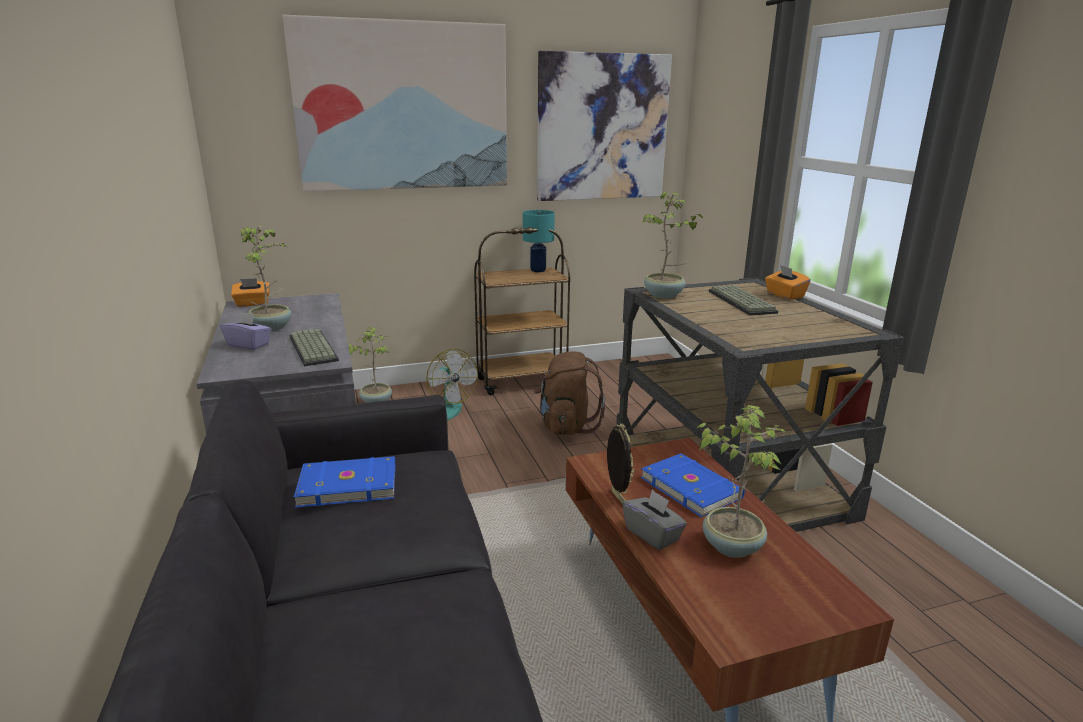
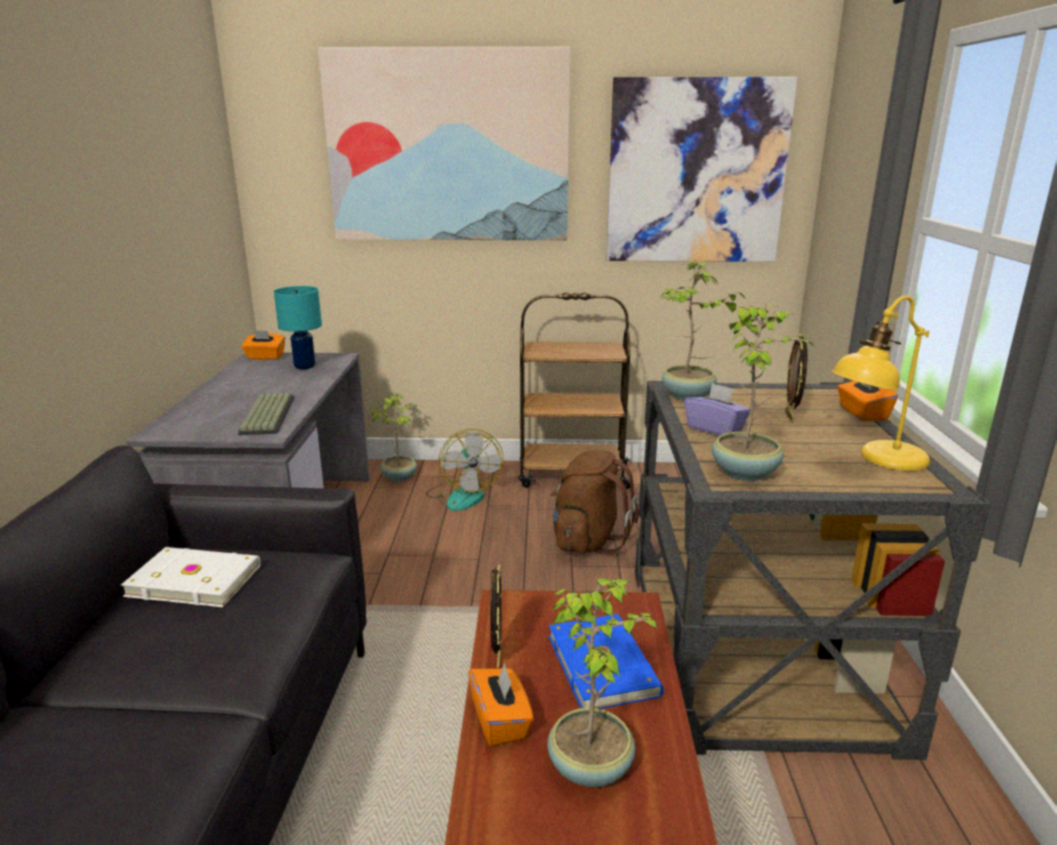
camera: 20 degrees right, 0 degrees up
(249, 345) = (214, 403): purple tissue box -> purple tissue box (715, 429)
(272, 327) = (255, 386): potted plant -> potted plant (746, 472)
(347, 484) = (195, 579): blue book -> white book
(539, 270) = (600, 345): turquoise table lamp -> turquoise table lamp (306, 366)
(652, 534) = (500, 721): grey tissue box -> orange tissue box
(743, 302) = (790, 417): keyboard -> picture frame
(821, 323) = (875, 462): none -> yellow table lamp

